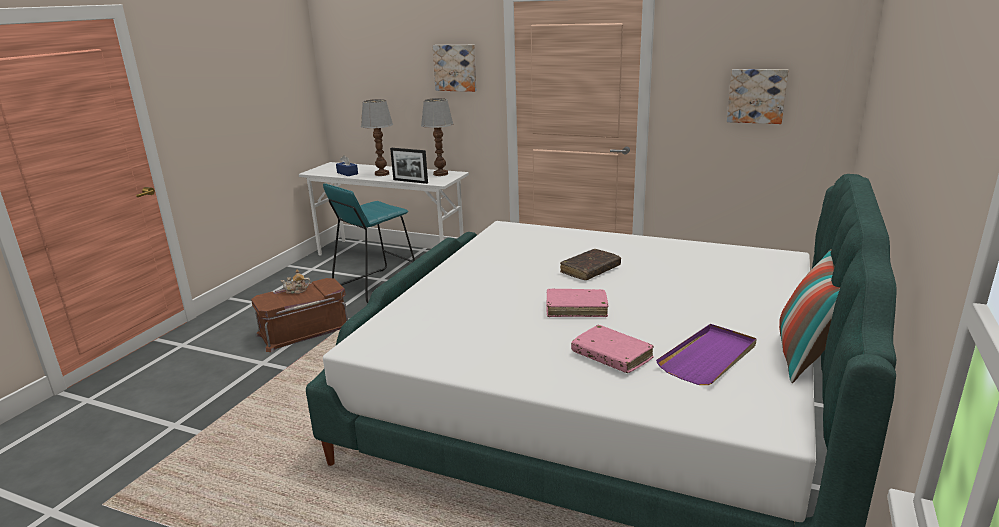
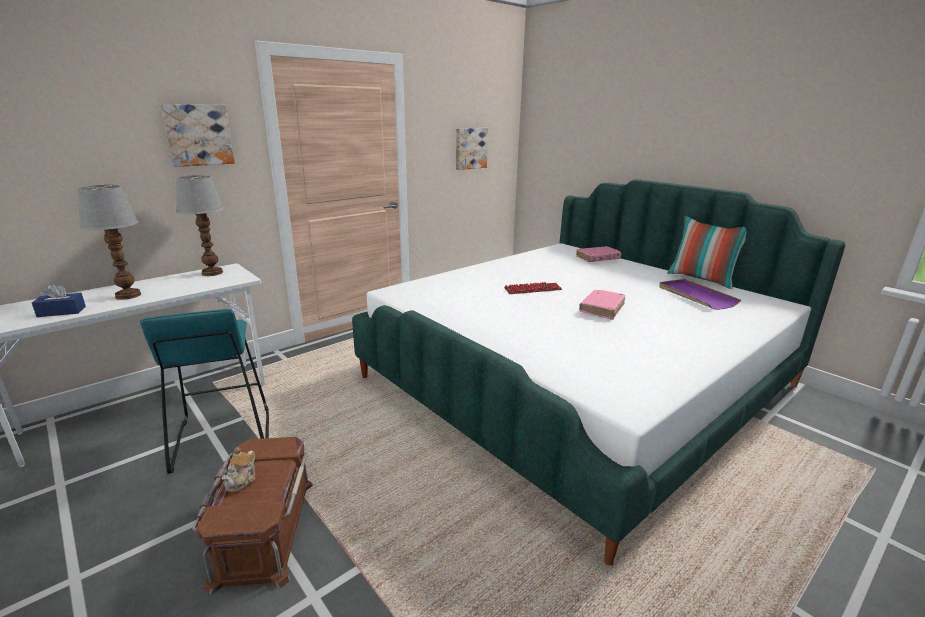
camera: 65 degrees left, 0 degrees up
(410, 181) = (203, 288): picture frame -> none
(590, 270) = (533, 289): brown book -> keyboard
(611, 356) = (686, 317): pink book -> pink book (597, 258)

